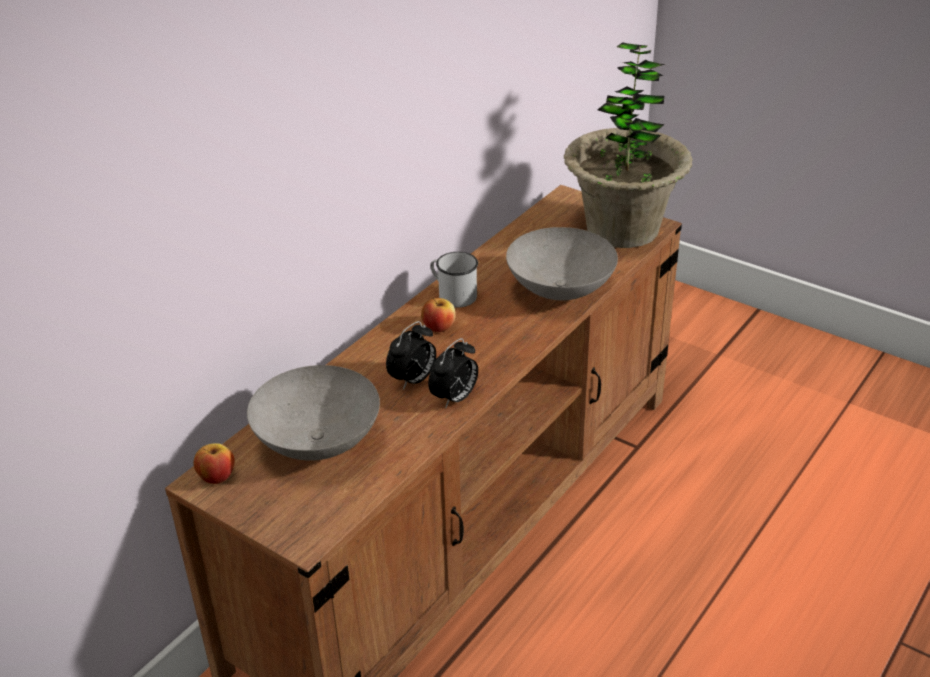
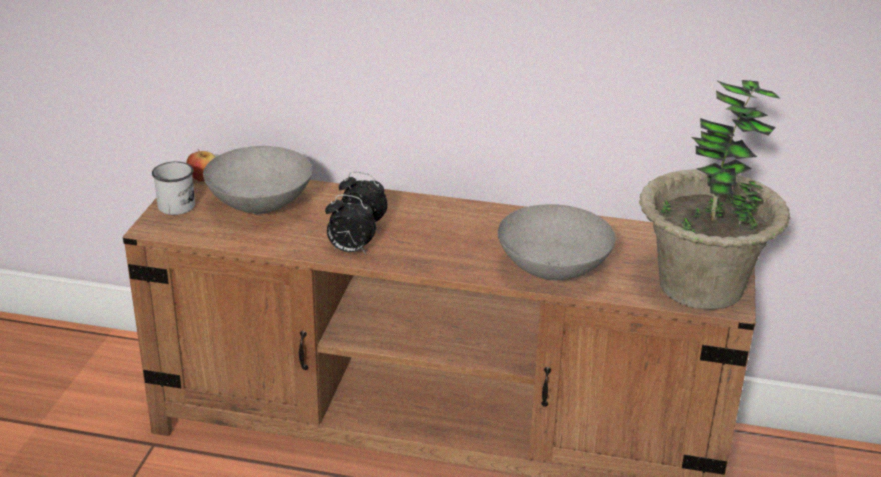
camera: 65 degrees right, 5 degrees down
(439, 327) = (445, 221): apple -> none
(452, 295) = (499, 217): white mug -> white mug (179, 203)

